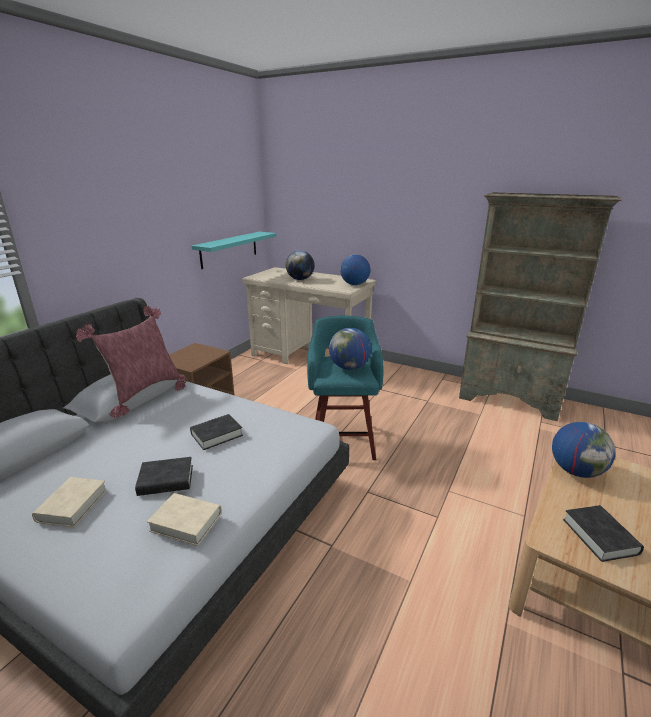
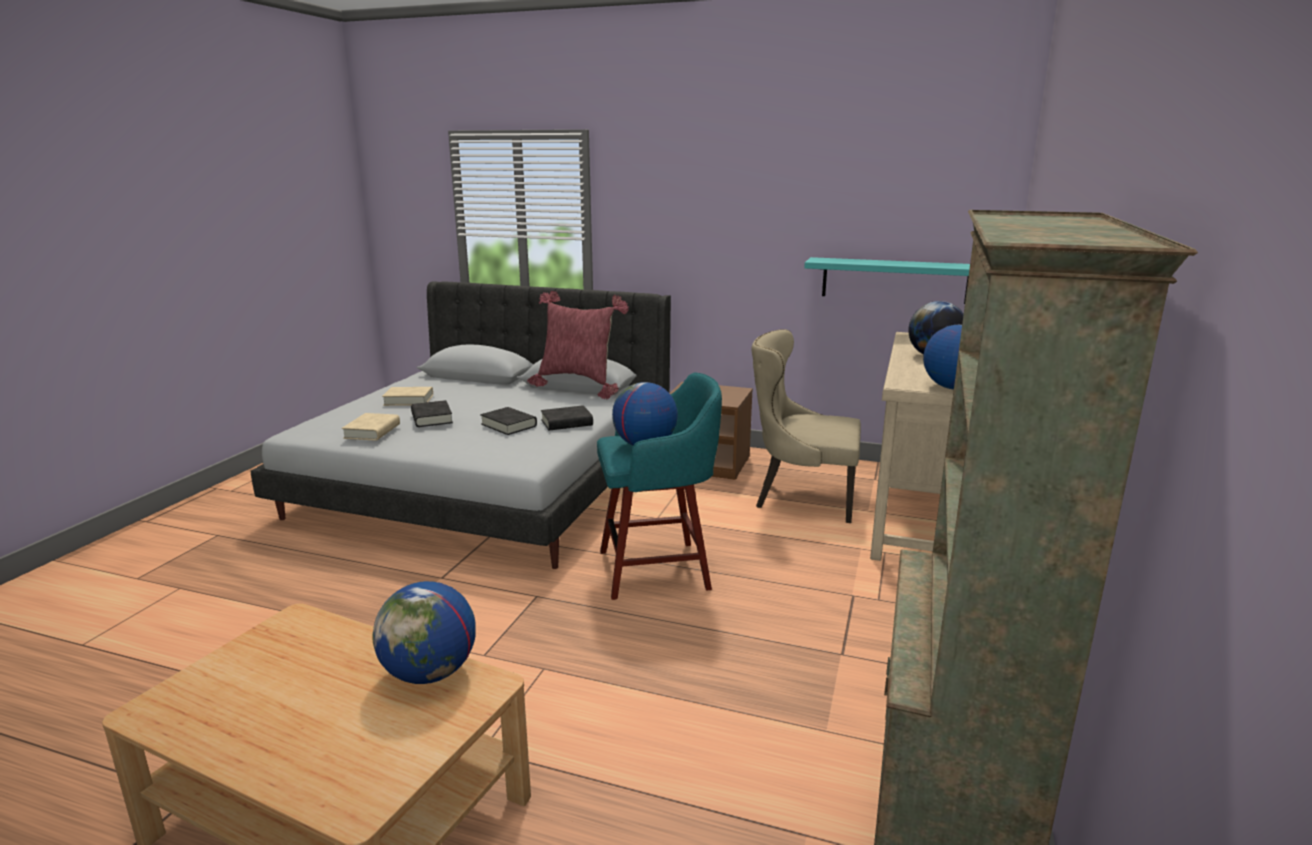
camera: 80 degrees right, 5 degrees down
(273, 383) = (801, 499): none -> beige chair
(600, 536) = (280, 662): black book -> black book (567, 423)

